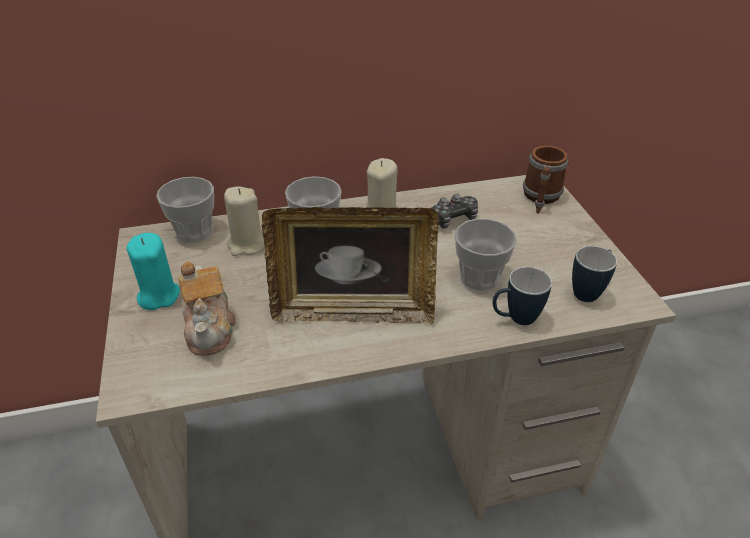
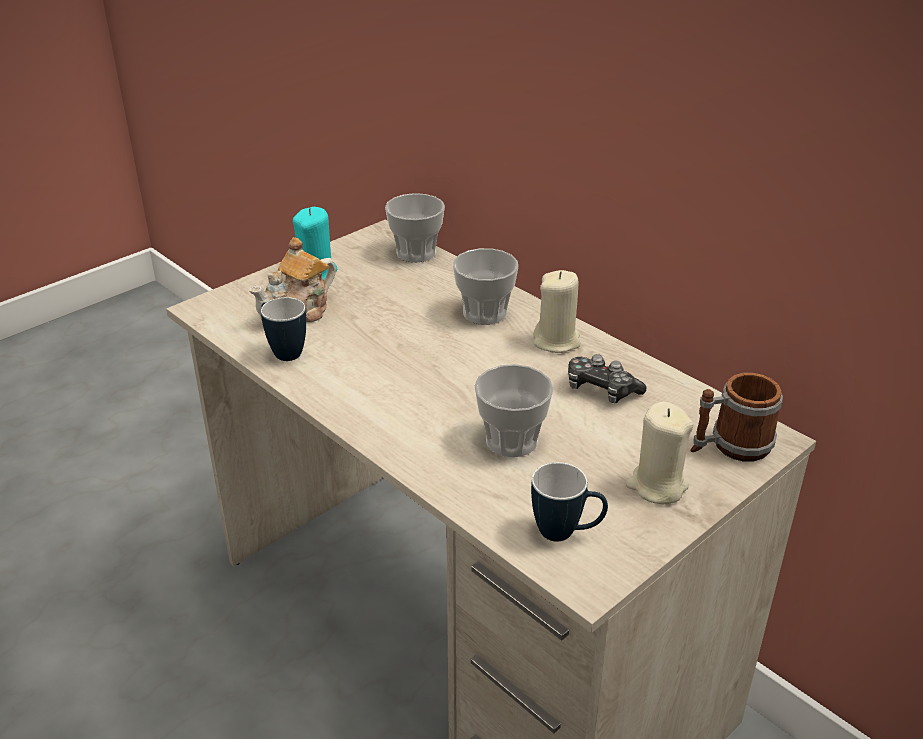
camera: 60 degrees right, 5 degrees down
(247, 244) = (424, 285): beige candle -> beige candle (656, 486)
(353, 311) = (382, 377): picture frame -> none
(515, 319) = (461, 485): mug -> mug (283, 351)

